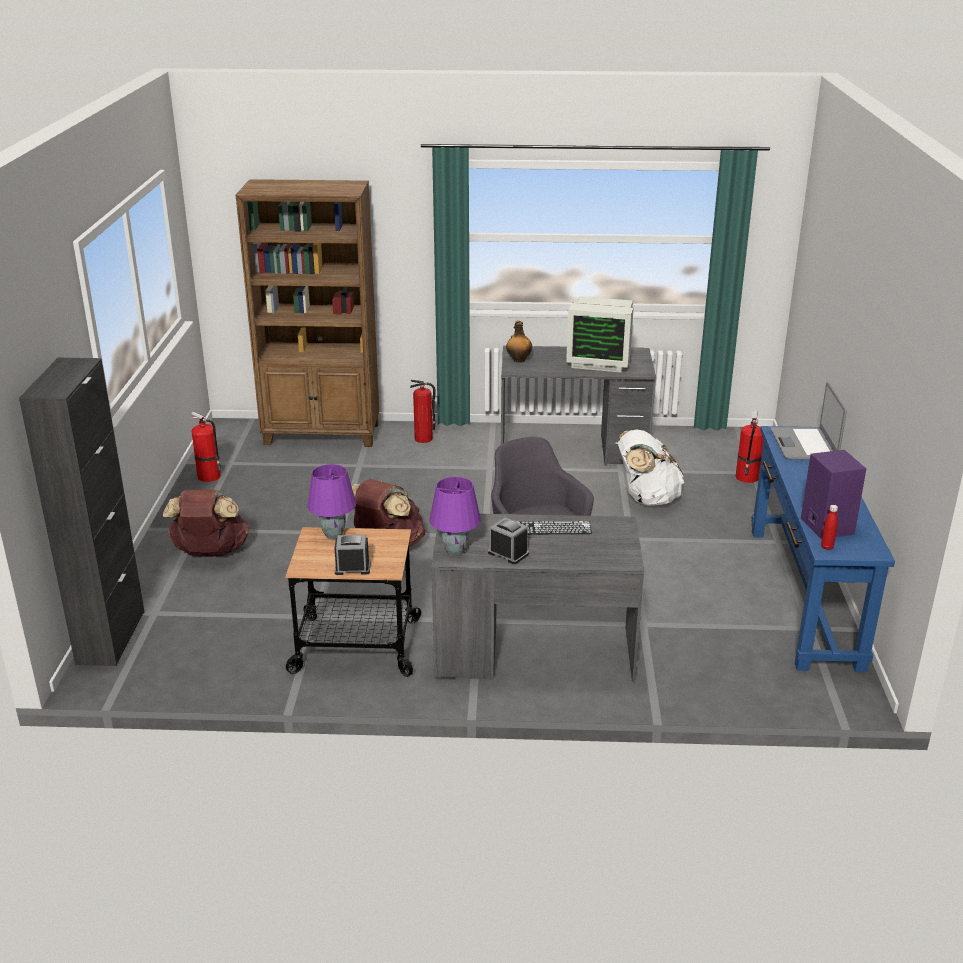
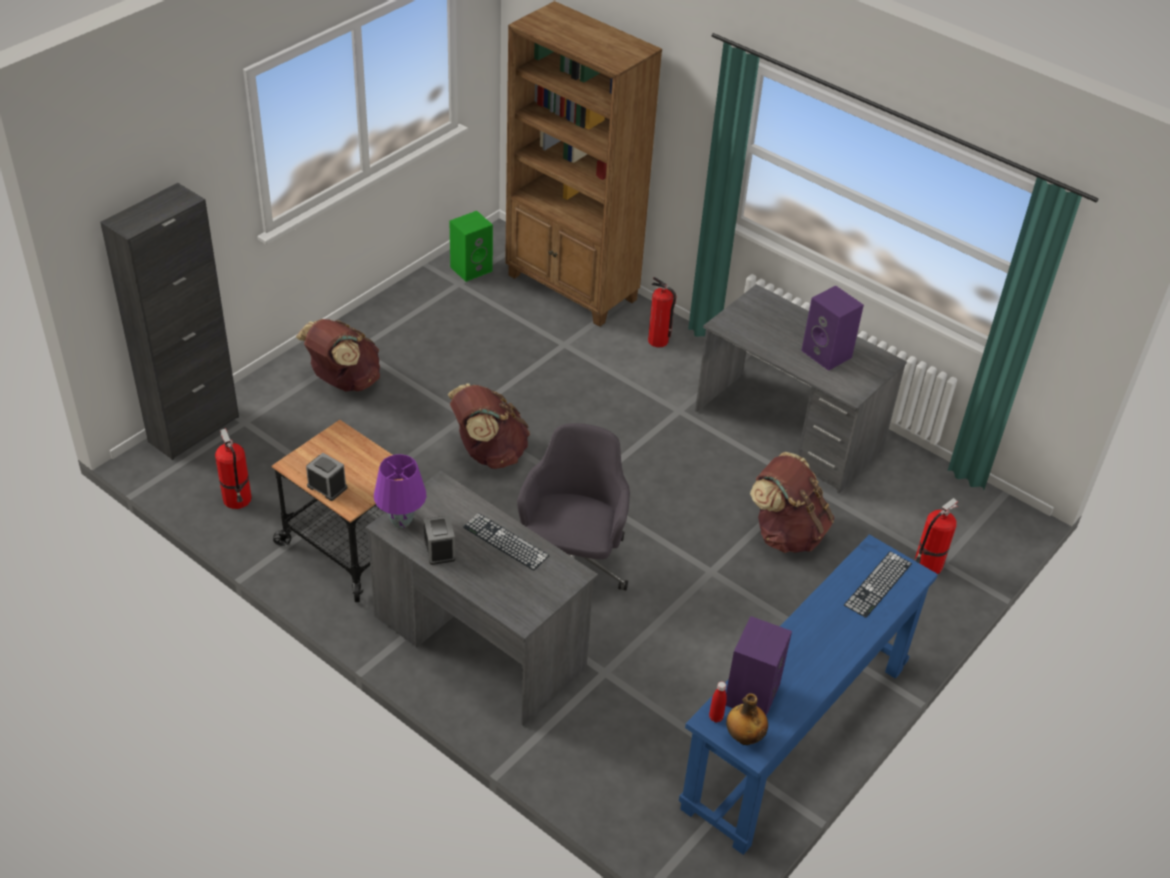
camera: 35 degrees right, 15 degrees up
(210, 476) = (427, 292): fire extinguisher -> fire extinguisher (237, 499)
(228, 451) = (471, 268): none -> green speaker
(333, 535) = (351, 443): purple table lamp -> none
(518, 360) = (745, 313): bottle -> bottle (744, 737)
(599, 360) = (828, 354): monitor -> purple speaker
(646, 498) = (786, 533): white backpack -> brown backpack
(804, 445) = (878, 584): laptop -> keyboard

